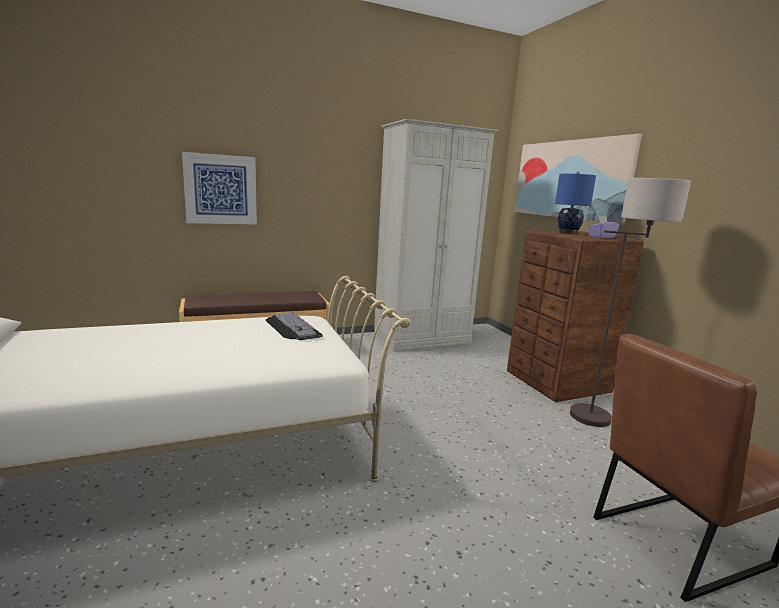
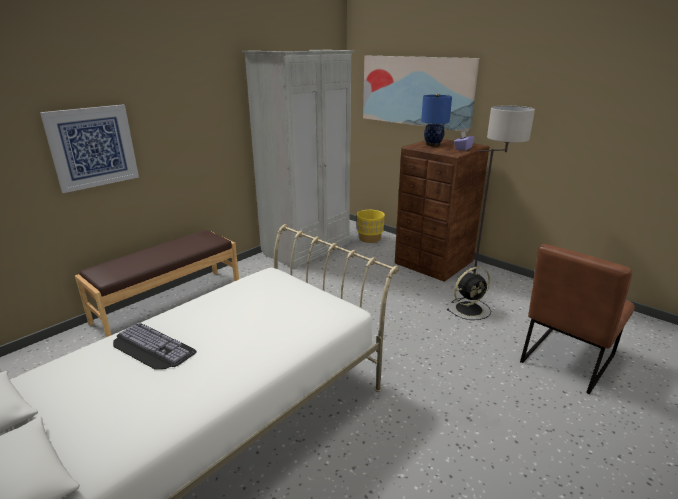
camera: 25 degrees left, 10 degrees up
(290, 327) = (271, 289): keyboard -> keyboard (150, 347)
(498, 344) = (370, 238): none -> yellow planter
(567, 437) = (470, 308): none -> black fan

